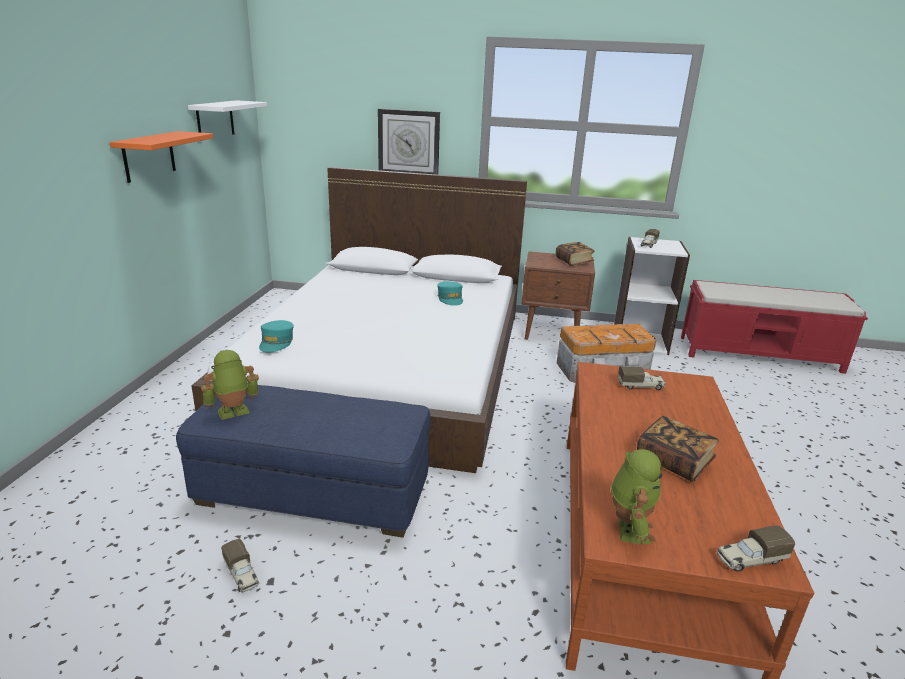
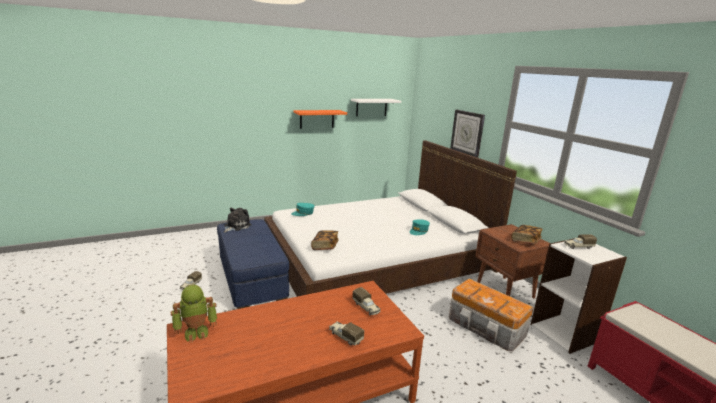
camera: 55 degrees right, 5 degrees down
(233, 413) = (236, 226): toy robot -> plush toy
(673, 461) = (278, 336): book -> book (325, 246)
(750, 559) = (189, 379): toy truck -> toy truck (345, 337)

